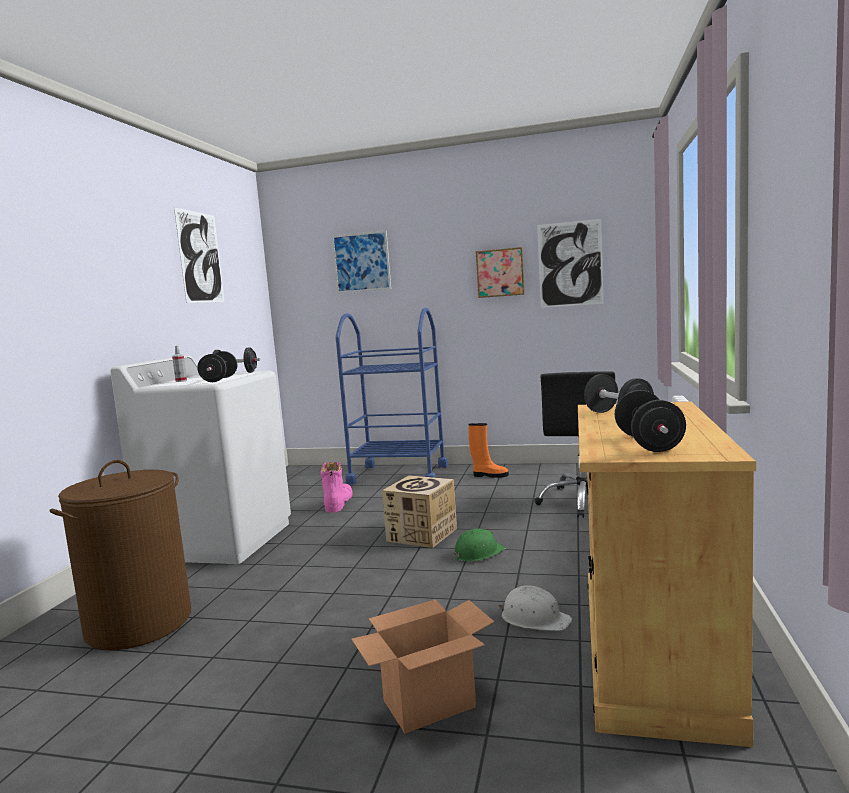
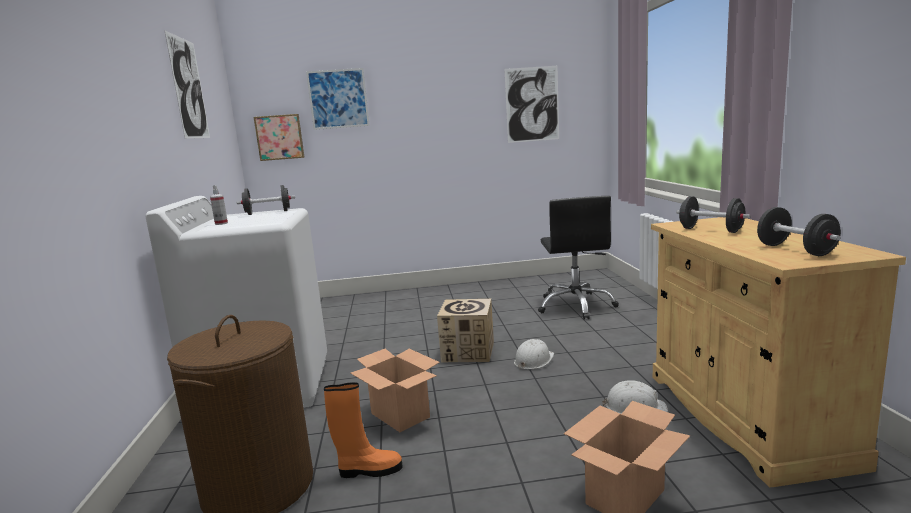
camera: 20 degrees left, 5 degrees up
(219, 379) = (271, 220): black dumbbell -> none
(302, 585) = (401, 415): none -> cardboard box
(338, 503) = (357, 333): pink boot -> none
(398, 474) = (390, 300): blue cart -> none
(478, 553) = (533, 360): green hard hat -> white hard hat
(489, 475) = (475, 293): orange boot -> orange boot (368, 470)
(500, 273) = (472, 111): picture -> picture (280, 137)

